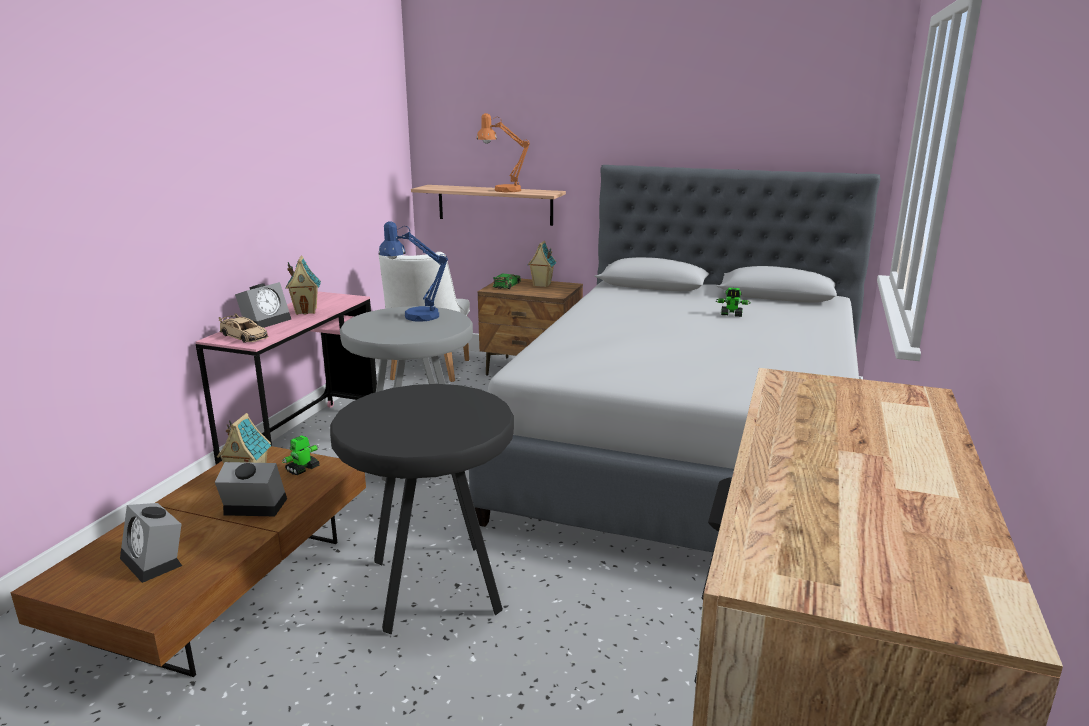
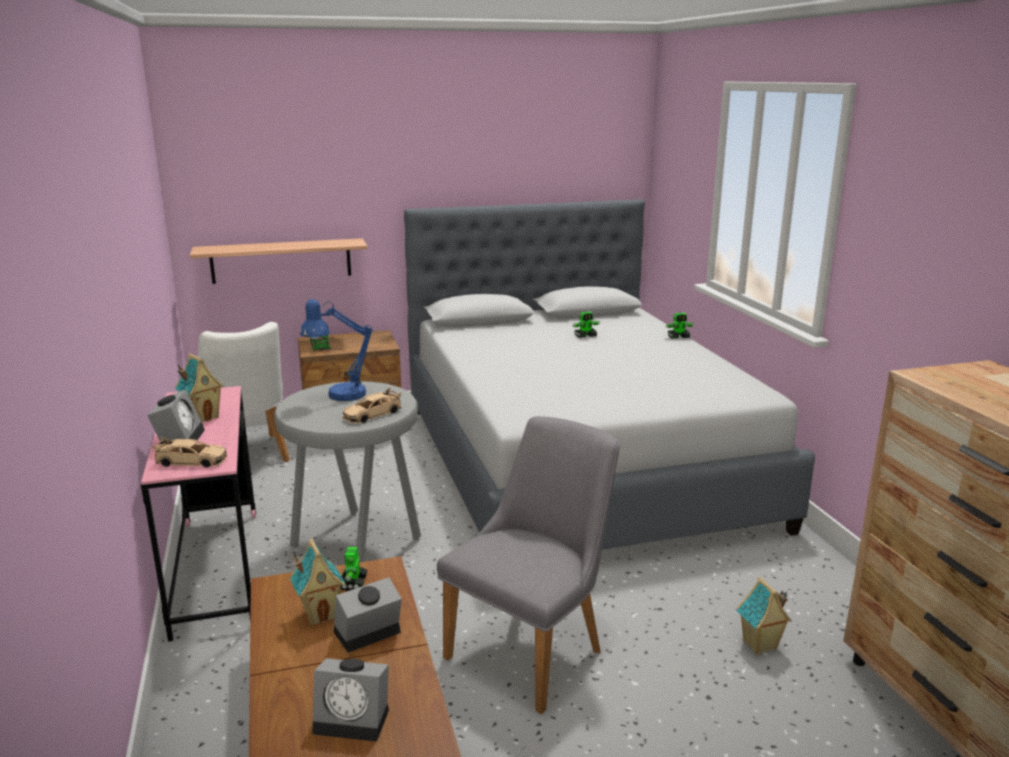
camera: 35 degrees left, 0 degrees up
(409, 334) = (372, 414): none -> beige toy car
(433, 589) = (535, 647): black stool -> grey chair
(502, 190) = (299, 245): orange table lamp -> none
(541, 285) = (354, 339): toy house -> toy house (760, 646)
(836, 334) = (679, 337): none -> toy robot

